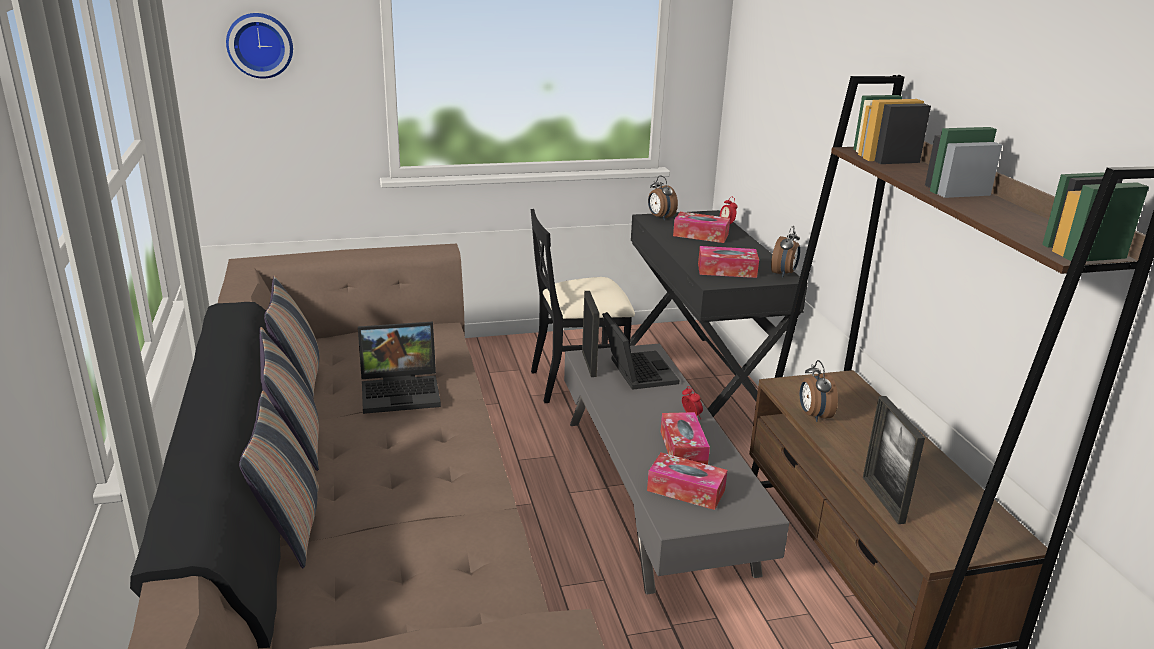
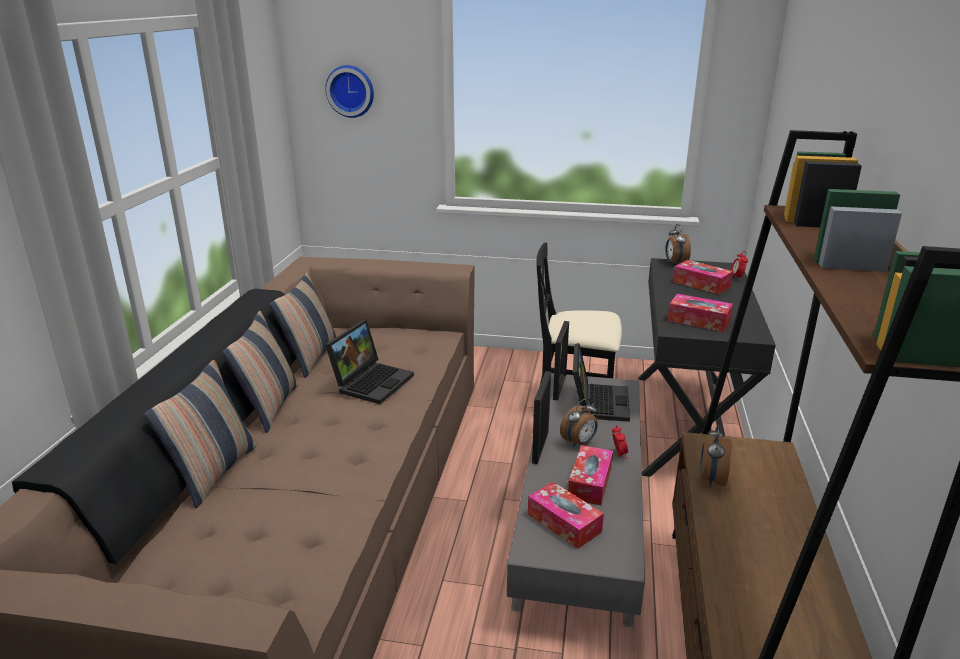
camera: 25 degrees right, 0 degrees up
(402, 391) = (372, 381): laptop -> laptop turned 75 degrees counterclockwise
(784, 273) = (756, 332): alarm clock -> alarm clock (579, 443)
(883, 499) = (721, 586): picture frame -> picture frame (540, 447)

